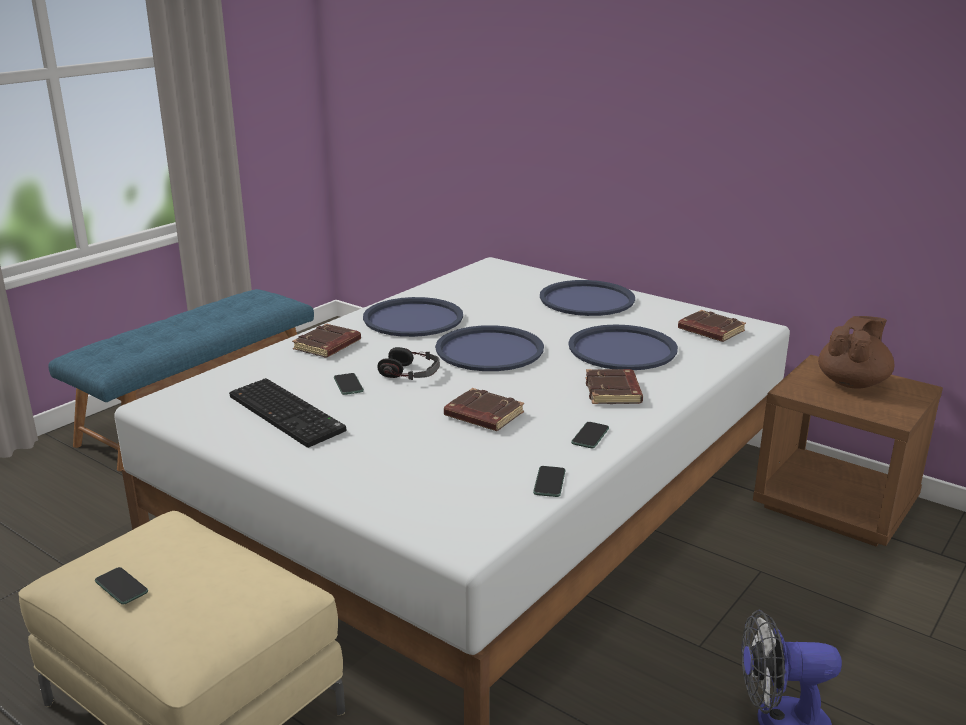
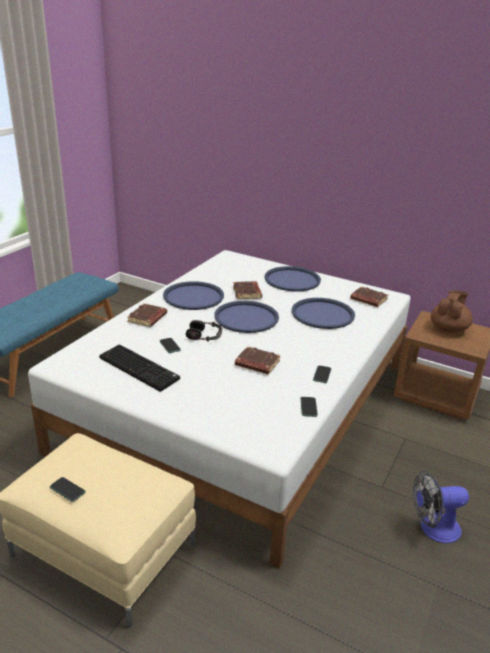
camera: 10 degrees left, 5 degrees up
(614, 392) = (326, 344): brown book -> brown book (247, 293)

